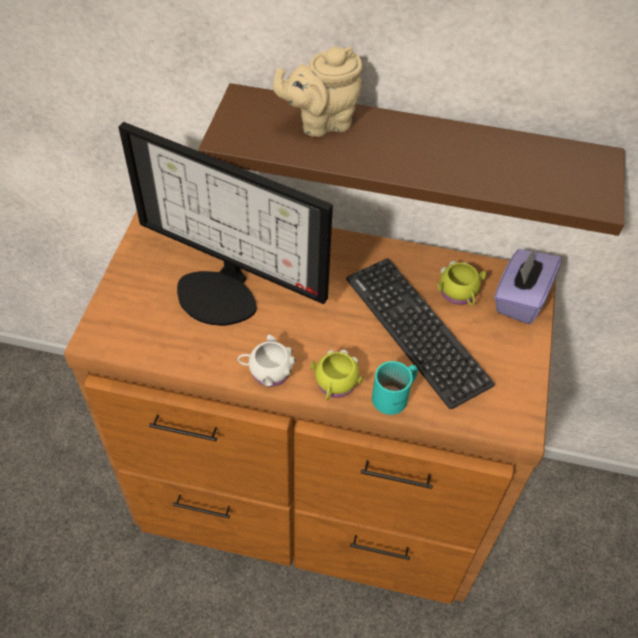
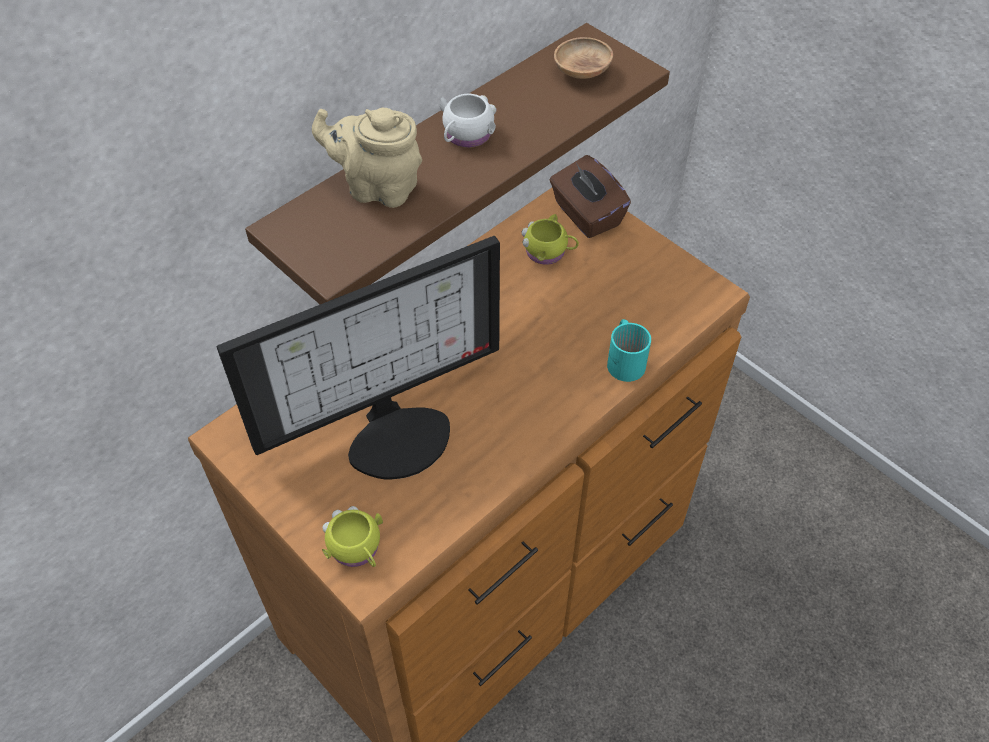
camera: 55 degrees left, 0 degrees up
(267, 371) = (527, 444): white mug -> white mug (466, 136)
(321, 122) = (377, 188): beige teapot -> beige teapot turned 90 degrees clockwise
(335, 385) = (582, 398): yellow mug -> yellow mug (357, 550)
(416, 330) = (565, 305): keyboard -> none
(520, 298) = (586, 215): purple tissue box -> brown tissue box
(559, 171) = (582, 72): none -> brown bowl

